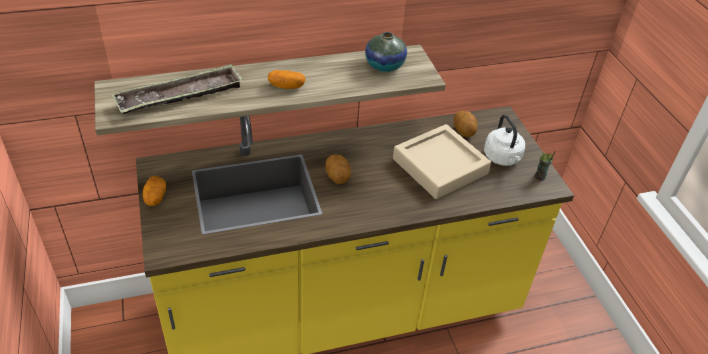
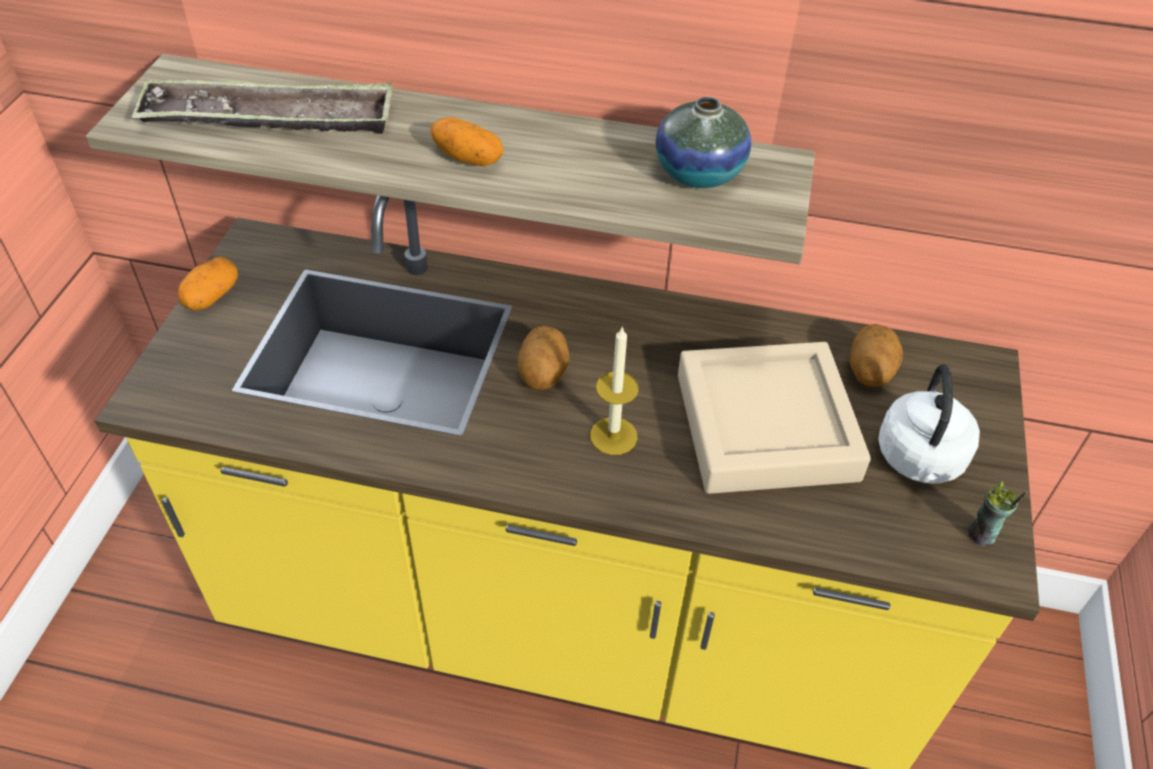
camera: 30 degrees right, 5 degrees up
(384, 191) = (613, 436): none -> candle

